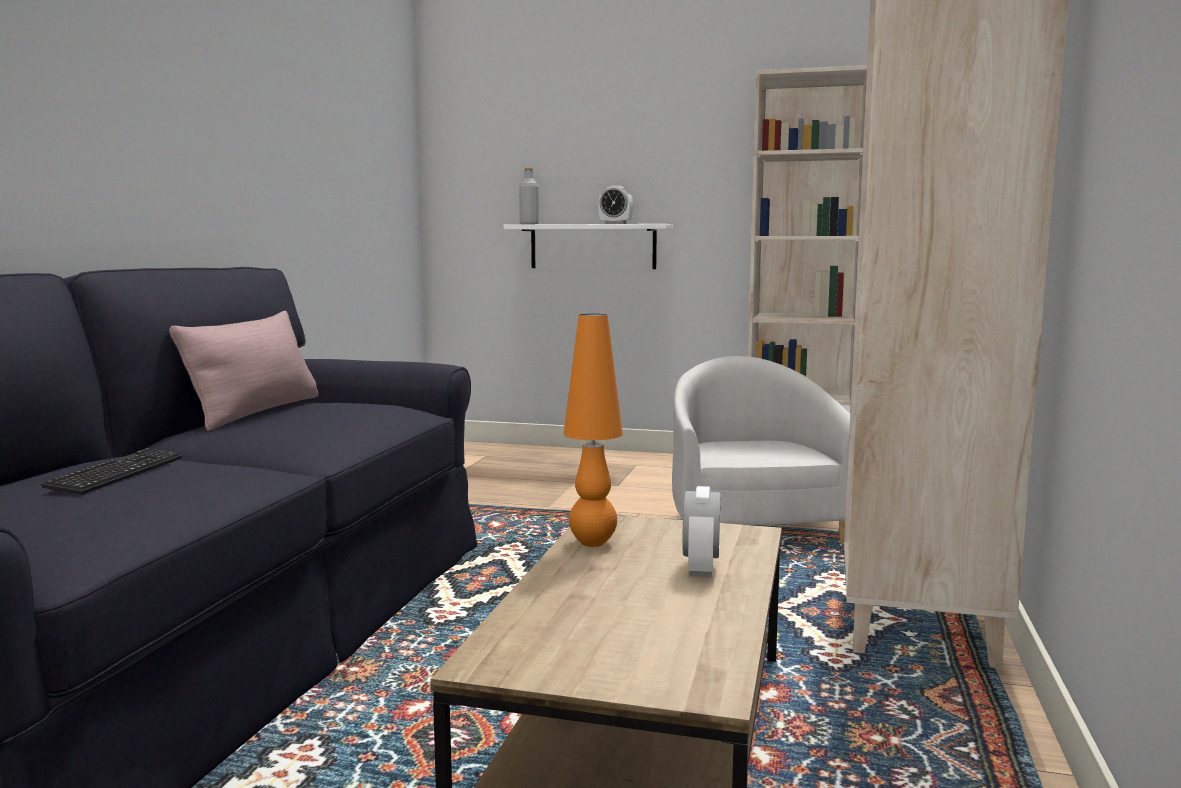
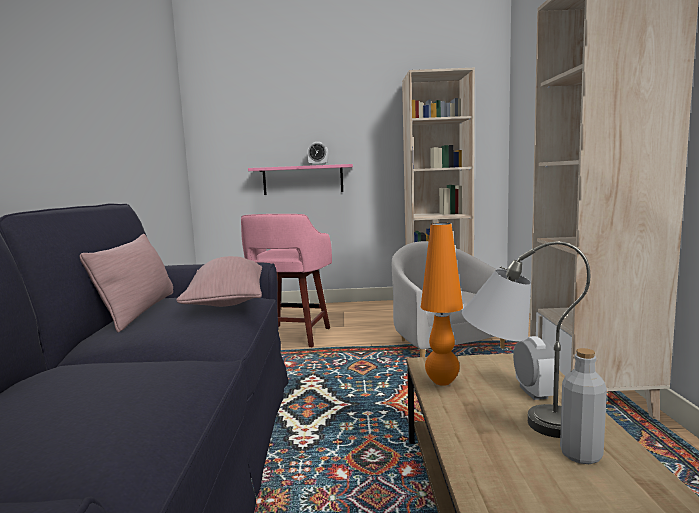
camera: 15 degrees left, 0 degrees up
(117, 474) = (87, 388): keyboard -> none
(368, 411) = (227, 301): none -> pink pillow
(529, 224) = (262, 167): grey bottle -> grey bottle (581, 455)
(529, 491) = (292, 337): none -> pink stool
(593, 246) = (303, 179): white shelf -> pink shelf
(639, 590) = (517, 417): none -> grey table lamp

